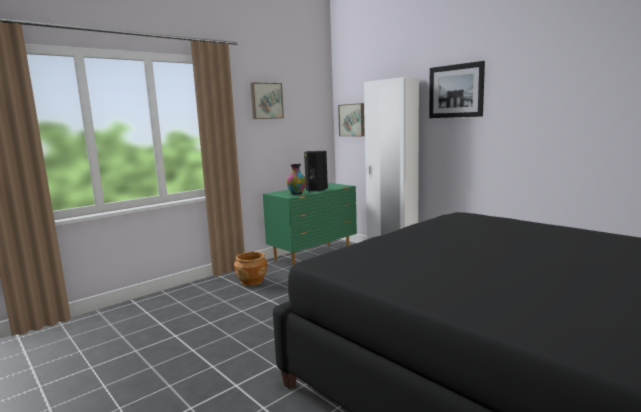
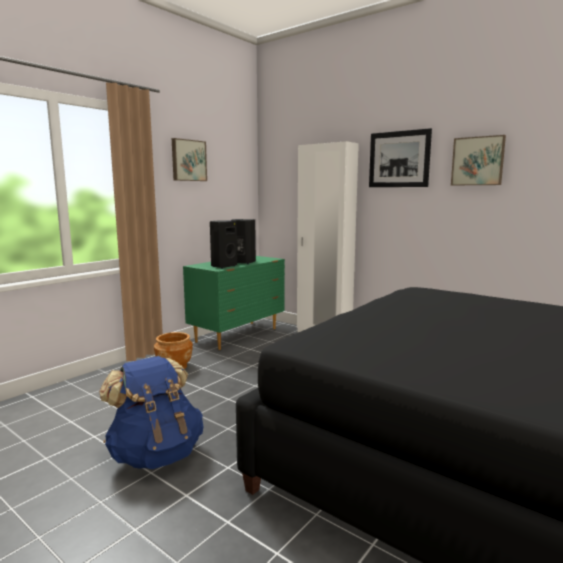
camera: 10 degrees left, 0 degrees up
(220, 352) = (156, 454): none -> blue backpack
(297, 193) = (223, 266): vase -> black speaker
(352, 120) = (280, 187): picture -> picture (478, 161)

